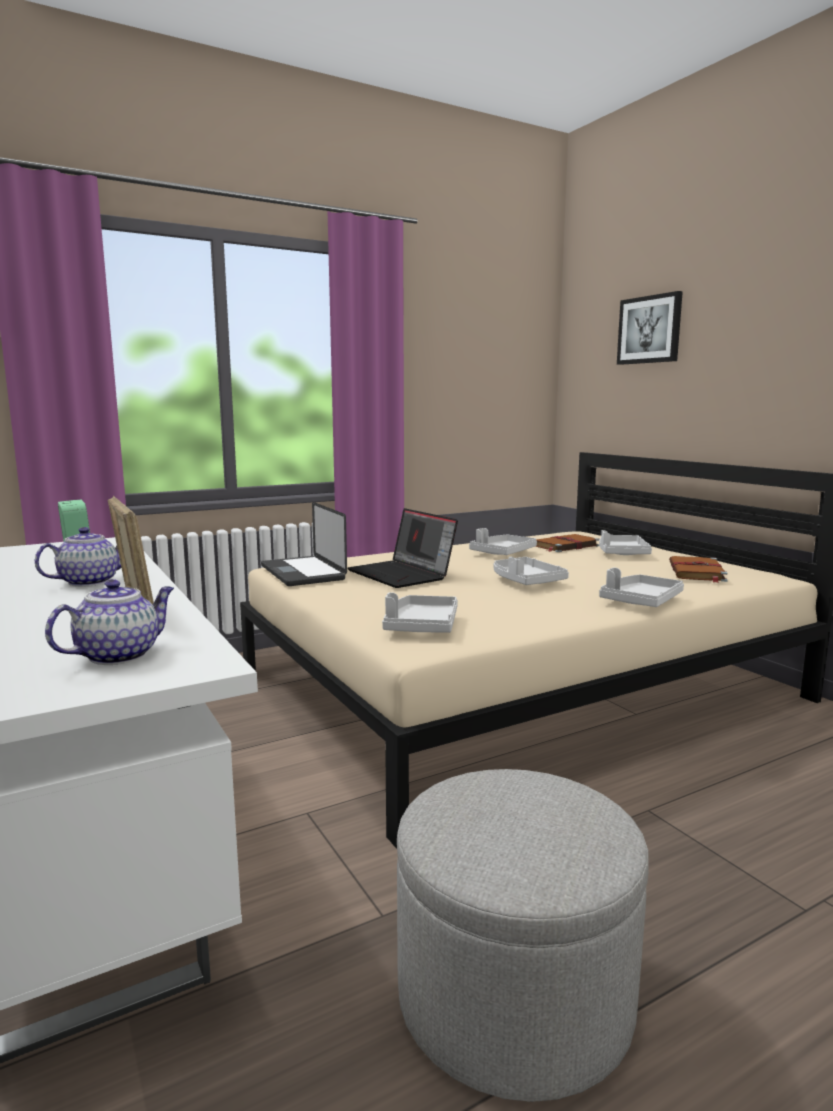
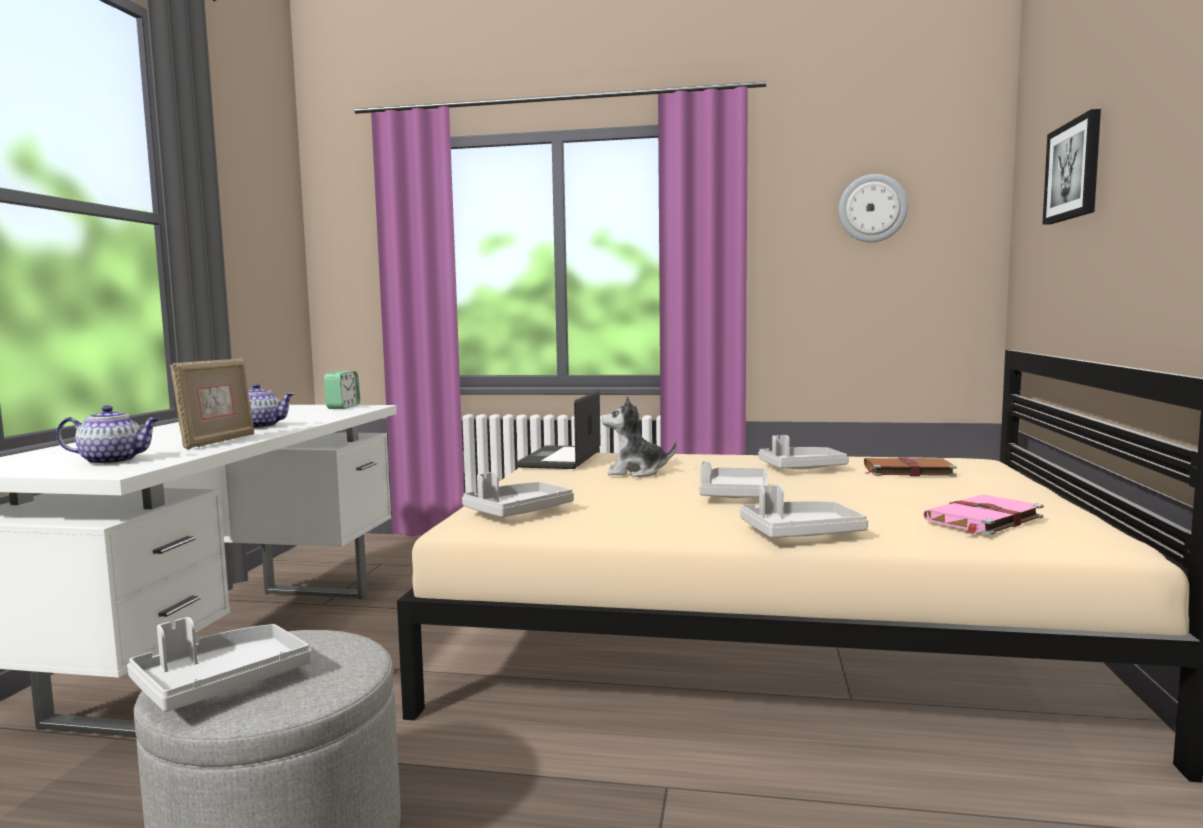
camera: 40 degrees right, 5 degrees down
(403, 574) = (636, 472): laptop -> plush toy
(480, 339) = (872, 208): none -> wall clock
(621, 553) = (957, 487): grey tray -> grey tray (221, 683)
(696, 572) = (982, 519): brown book -> pink book

